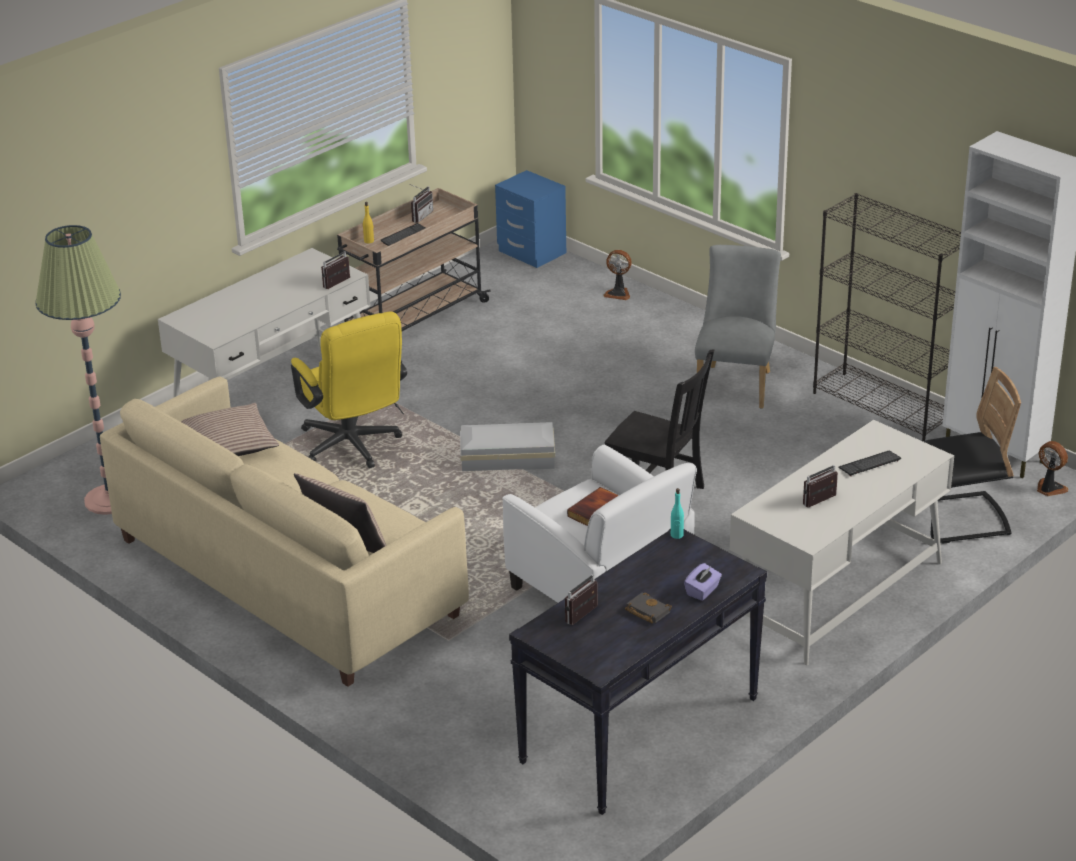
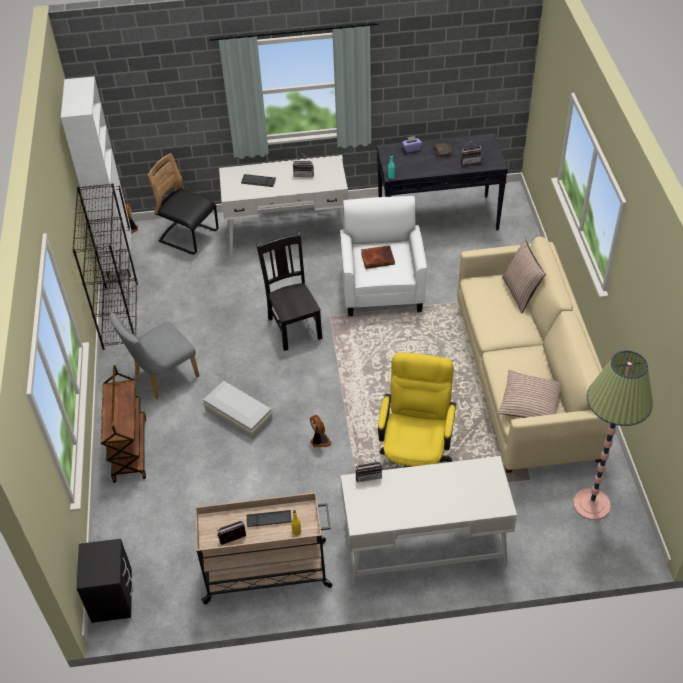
camera: 140 degrees left, 15 degrees up
(506, 457) = (339, 398): white storage box -> white storage box (239, 416)
(532, 252) = (112, 598): blue nightstand -> black nightstand
(618, 293) = (119, 504): fan -> fan (319, 441)
(673, 325) = (129, 449): none -> brown cart

